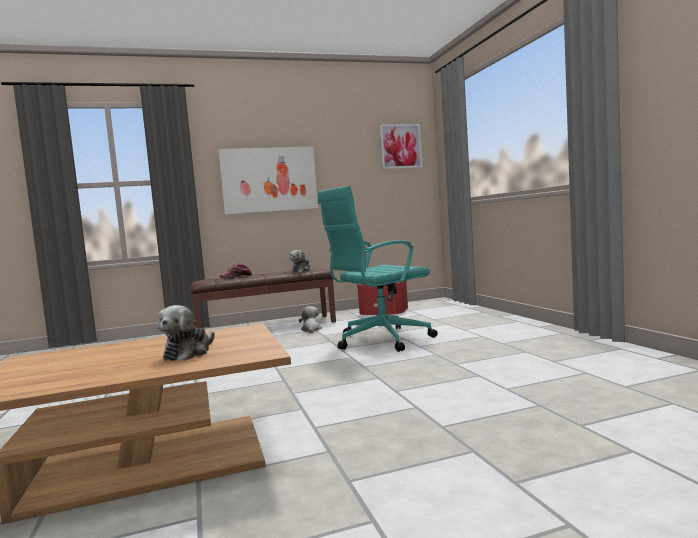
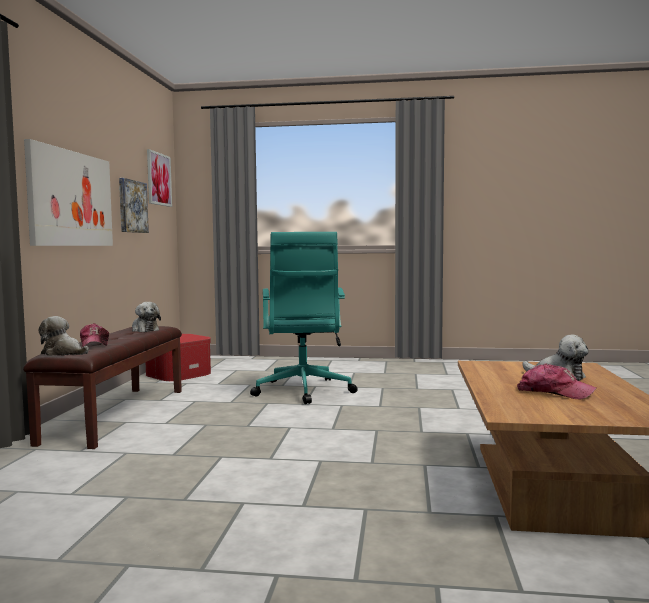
camera: 65 degrees left, 0 degrees up
(105, 359) = (554, 392): none -> cap
(311, 330) = (192, 402): plush toy -> plush toy (63, 353)
(354, 175) = (132, 206): none -> picture

